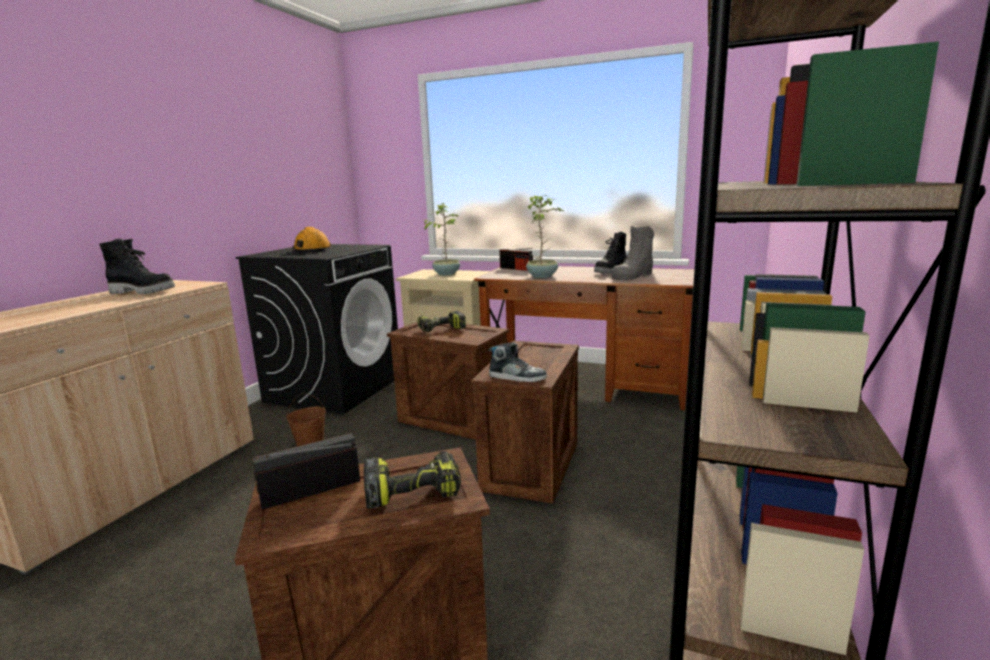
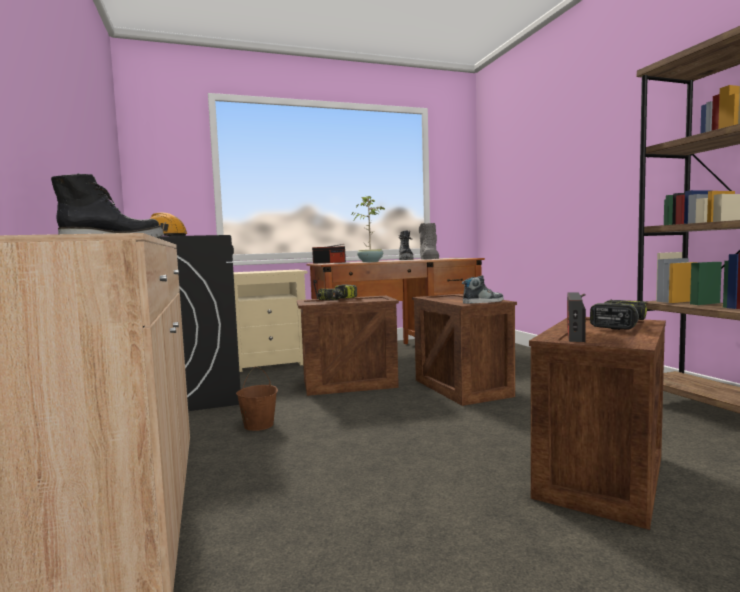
camera: 40 degrees left, 10 degrees down
(446, 274) = (264, 271): potted plant -> none

